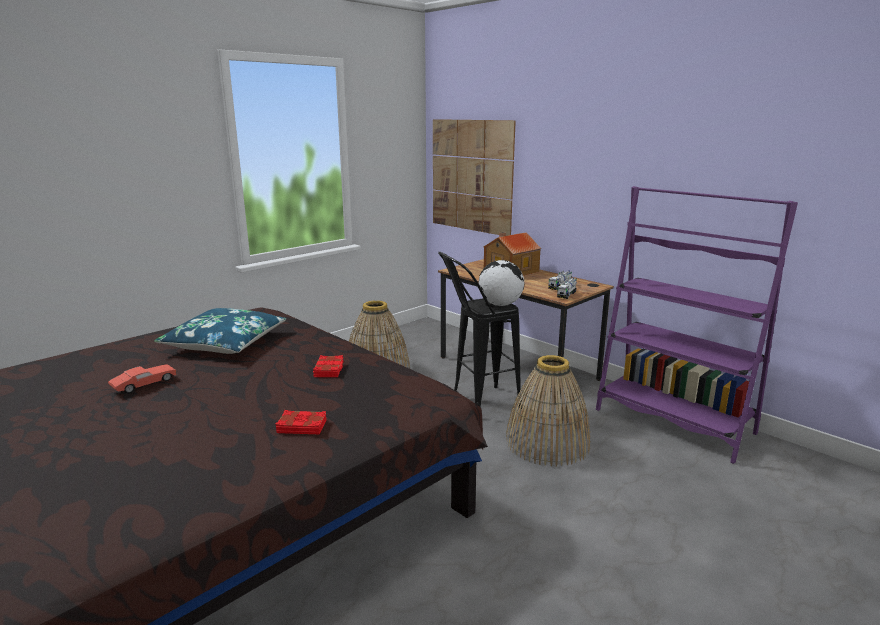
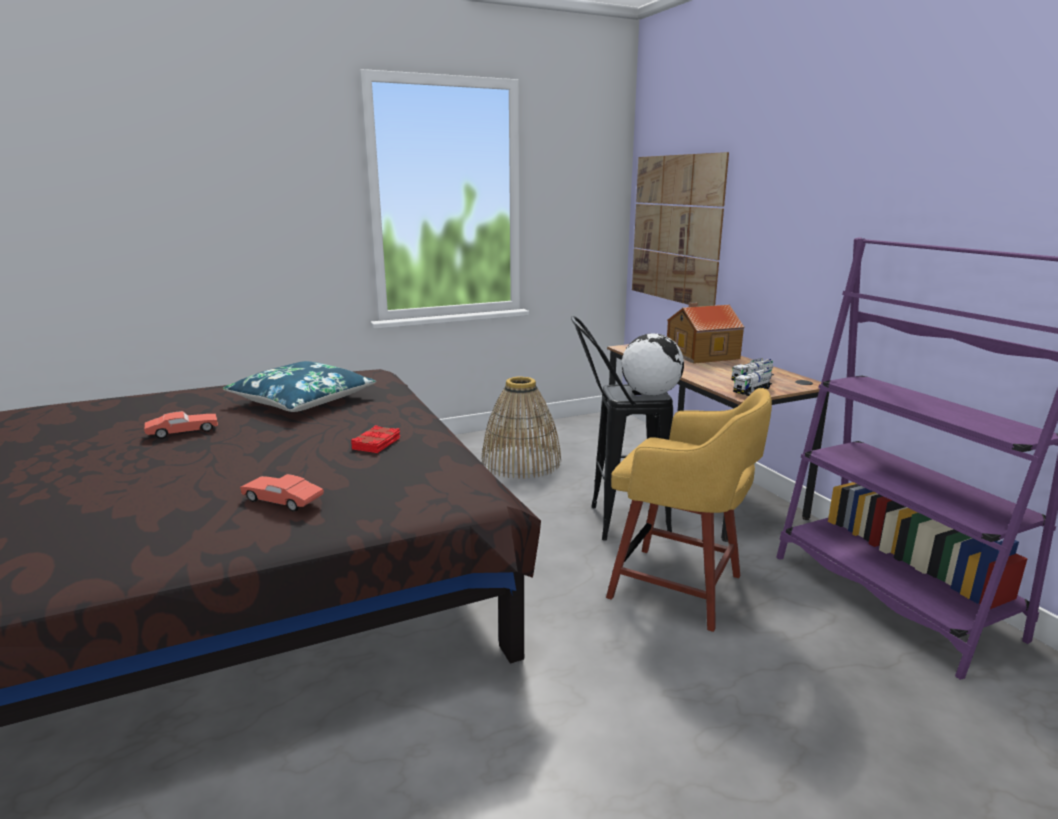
camera: 20 degrees right, 0 degrees up
(302, 426) = (283, 501): red book -> red toy car
(547, 442) = (680, 588): basket -> yellow stool

